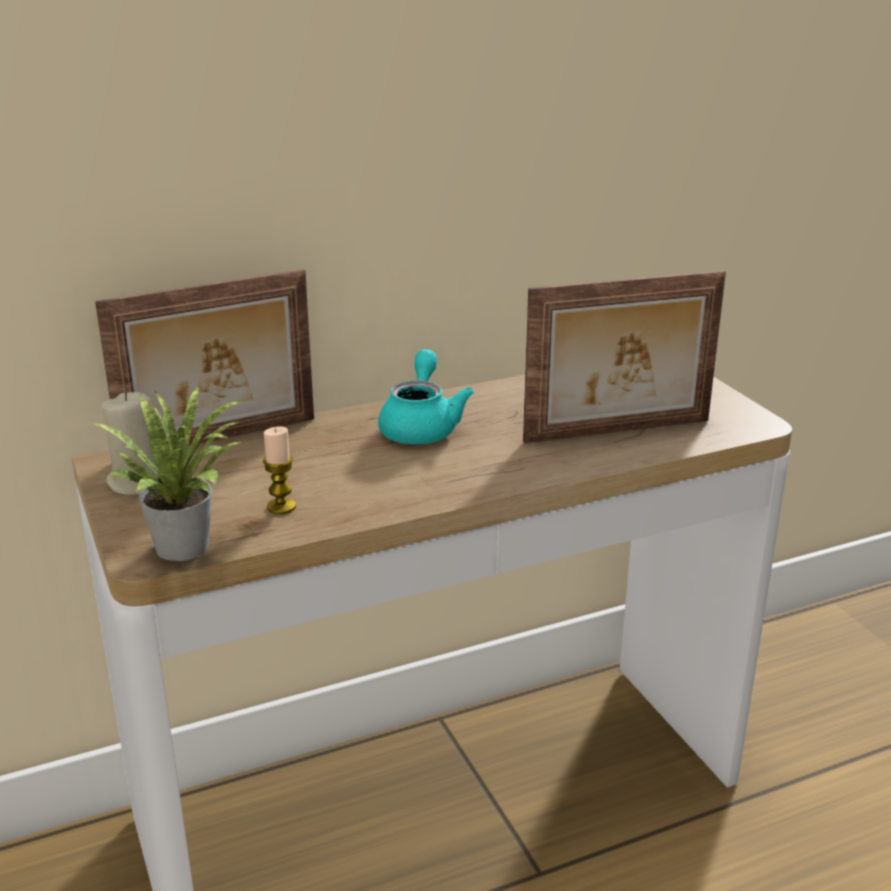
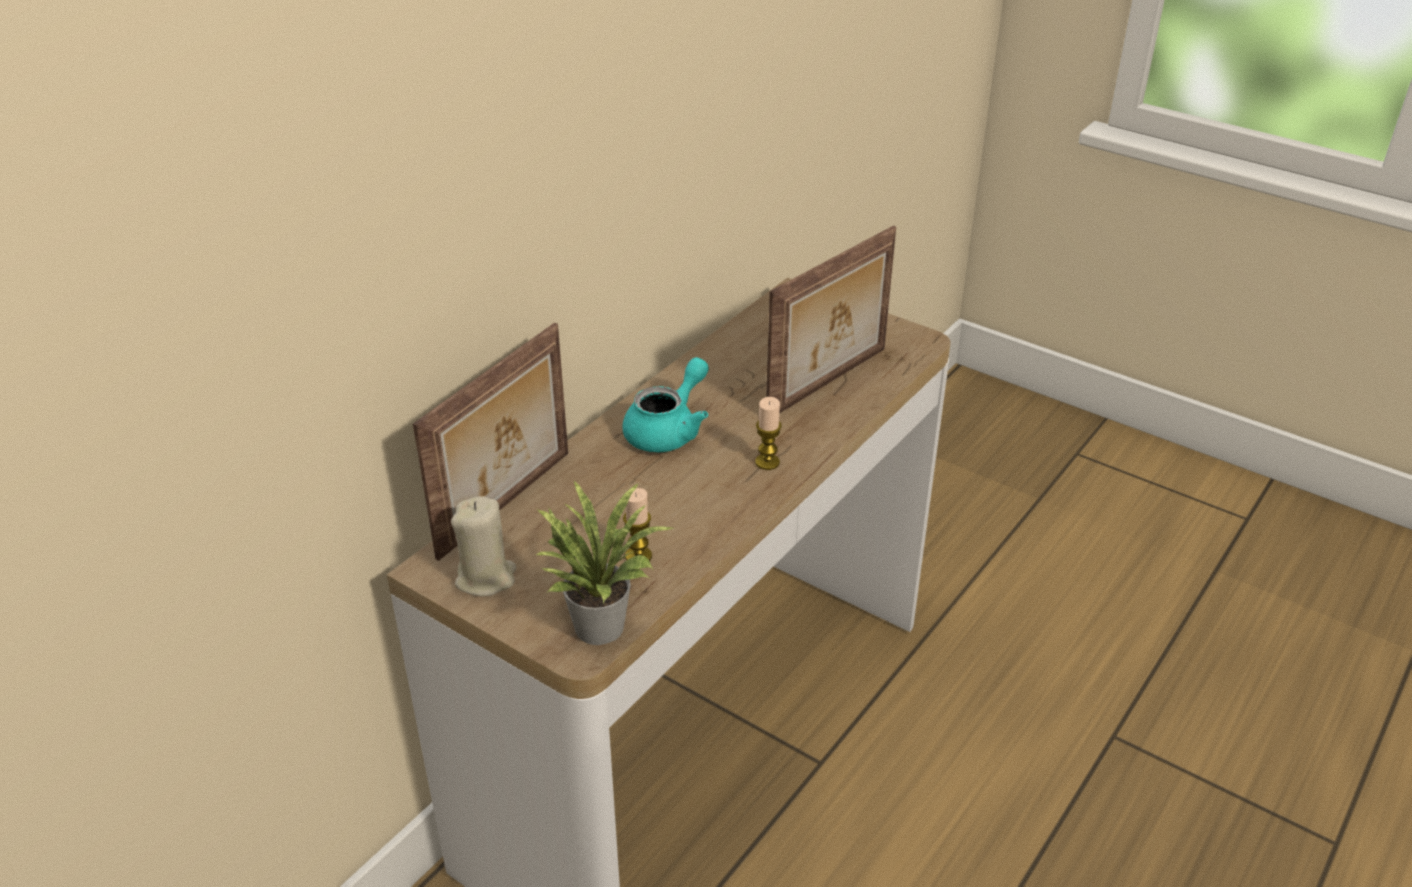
camera: 30 degrees left, 10 degrees up
(421, 426) = (669, 430): turquoise teapot -> turquoise teapot turned 60 degrees clockwise
(485, 473) = (767, 462): none -> candle

